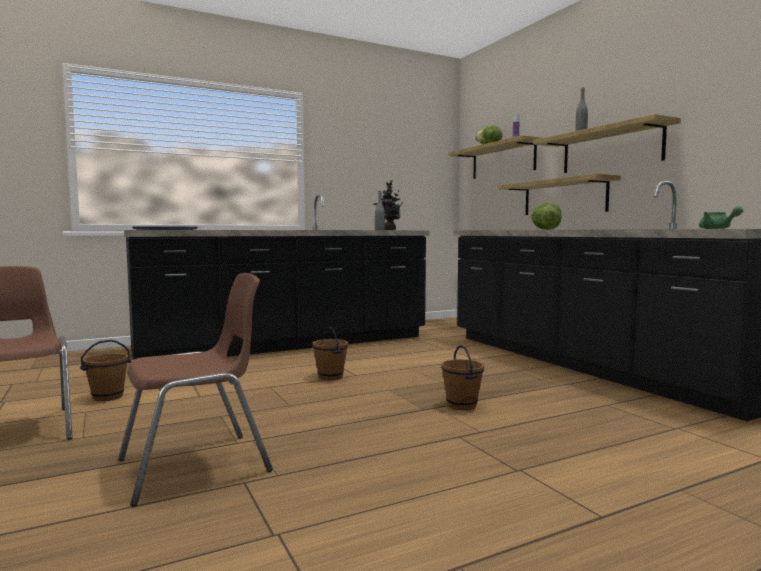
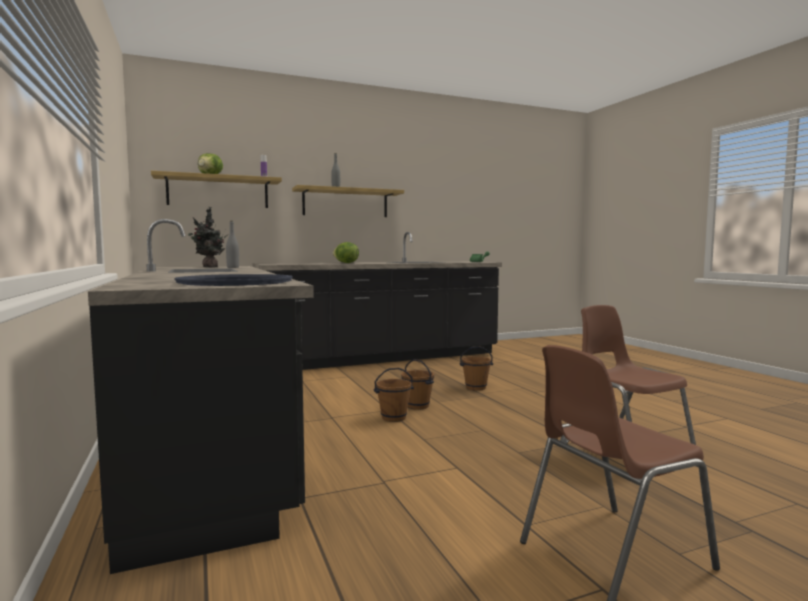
camera: 85 degrees left, 0 degrees up
(107, 397) = (464, 523): brown bucket -> brown bucket (417, 406)
(564, 197) = (303, 235): shelf -> none

